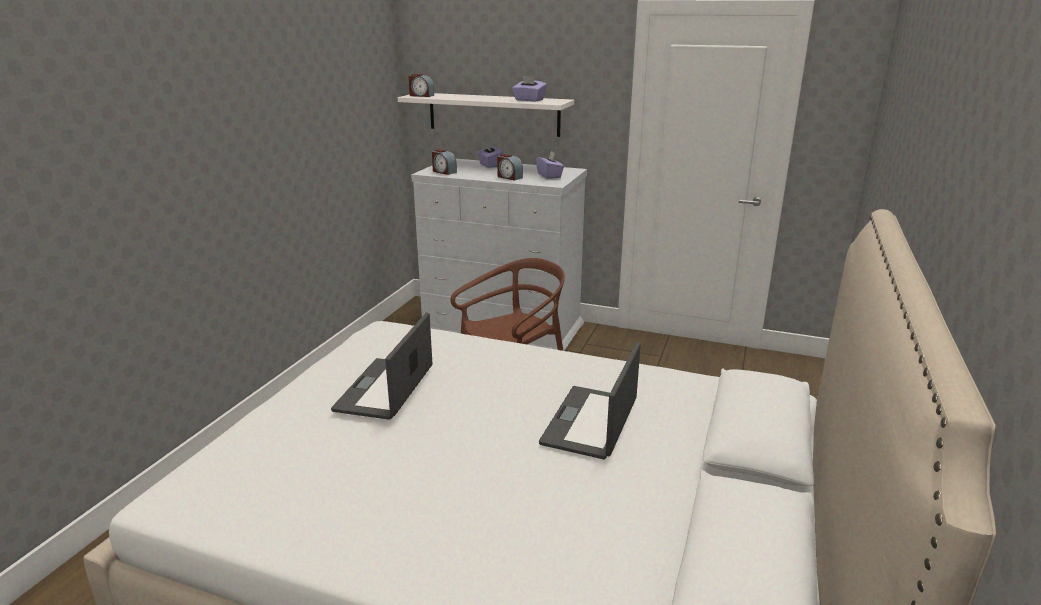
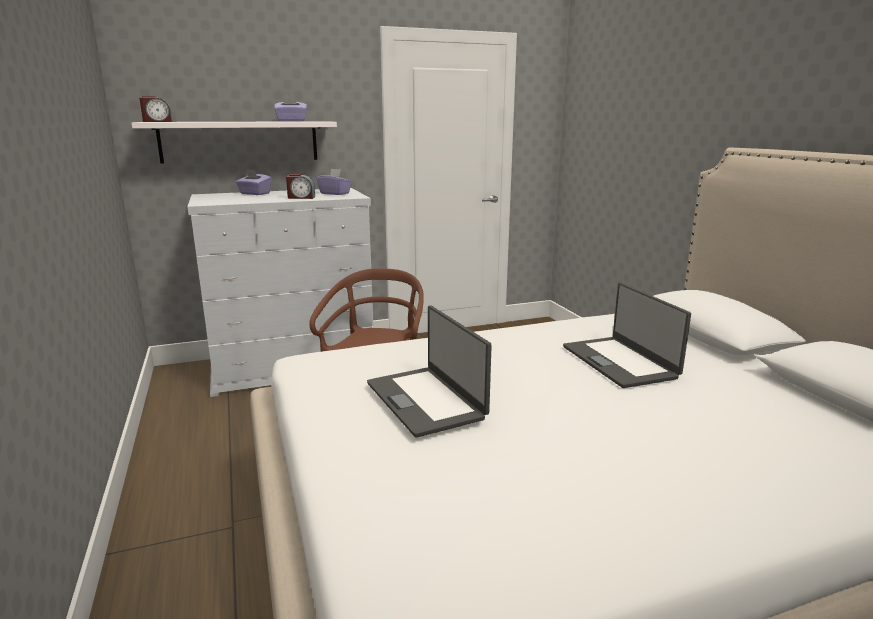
camera: 40 degrees left, 5 degrees down
(444, 172) = (220, 201): alarm clock -> none

